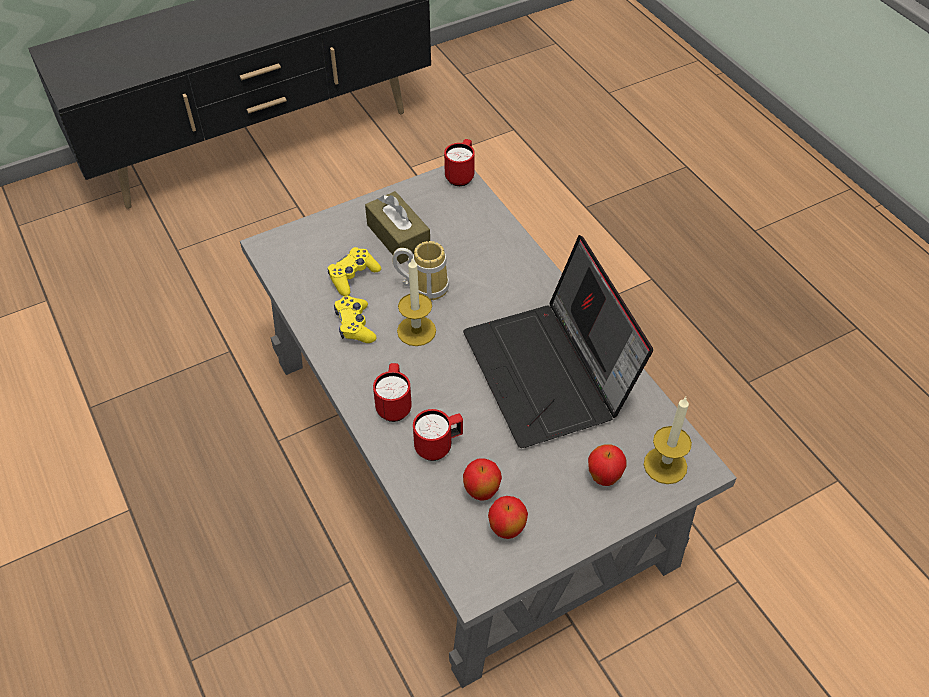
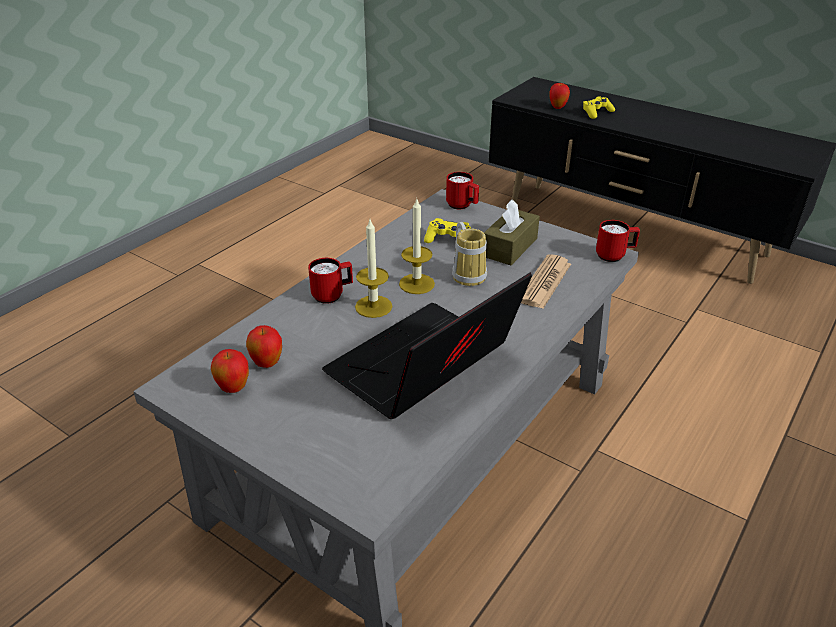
camera: 65 degrees right, 15 degrees down
(355, 325) = (399, 255): yellow game controller -> yellow game controller (596, 113)
(439, 446) = (303, 328): red mug -> red mug (462, 206)
(472, 239) = (545, 282): none -> newspaper
(604, 478) = (319, 434): apple -> apple (557, 107)
(665, 465) = (358, 476): candle -> candle (373, 306)

